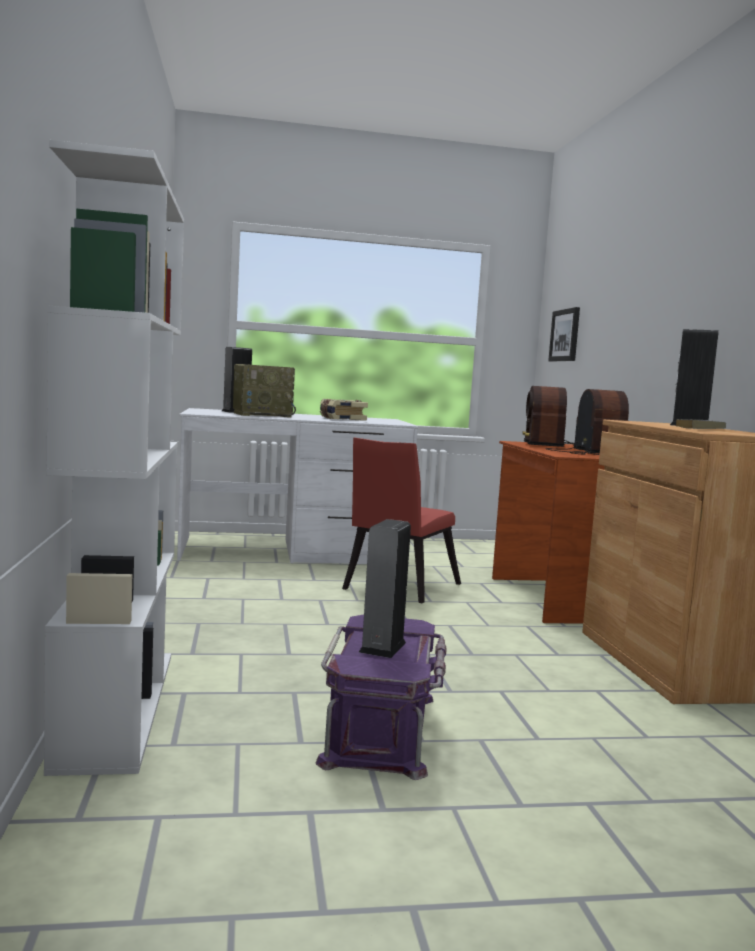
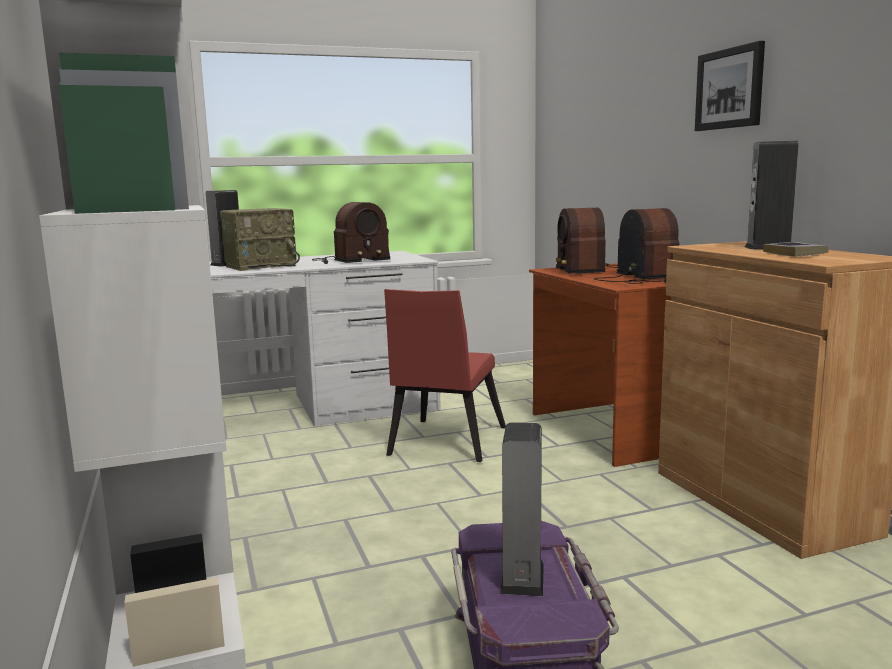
camera: 10 degrees left, 5 degrees up
(341, 419) = (349, 261): book -> radio
(565, 335) = (572, 145): picture -> picture (730, 89)

